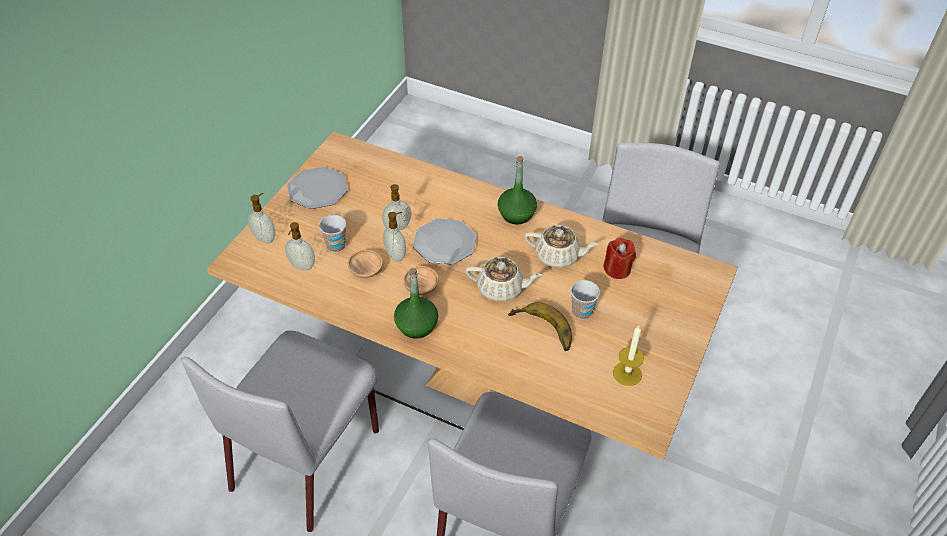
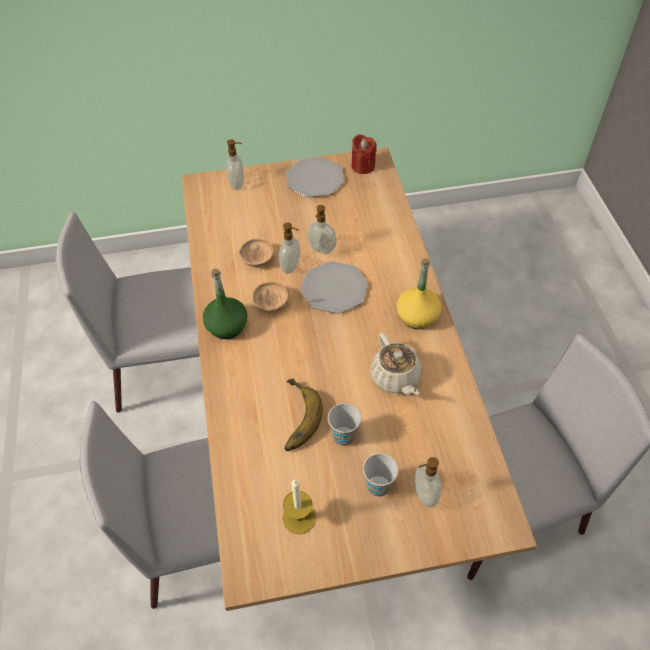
camera: 55 degrees right, 5 degrees up
(301, 266) = (228, 221): soap dispenser -> soap dispenser (424, 494)
(336, 246) = (266, 226): cup -> cup (378, 486)
(501, 289) = (317, 358): beige teapot -> none
(516, 214) = (417, 316): green bottle -> yellow bottle
(617, 269) = (425, 434): red candle -> red candle (363, 166)

